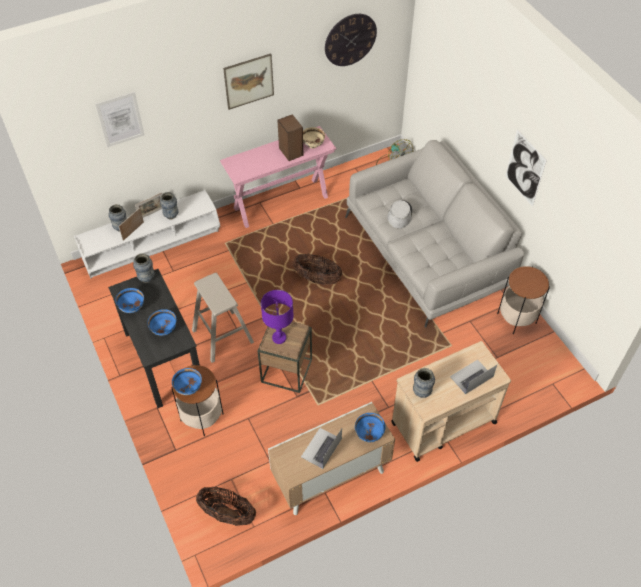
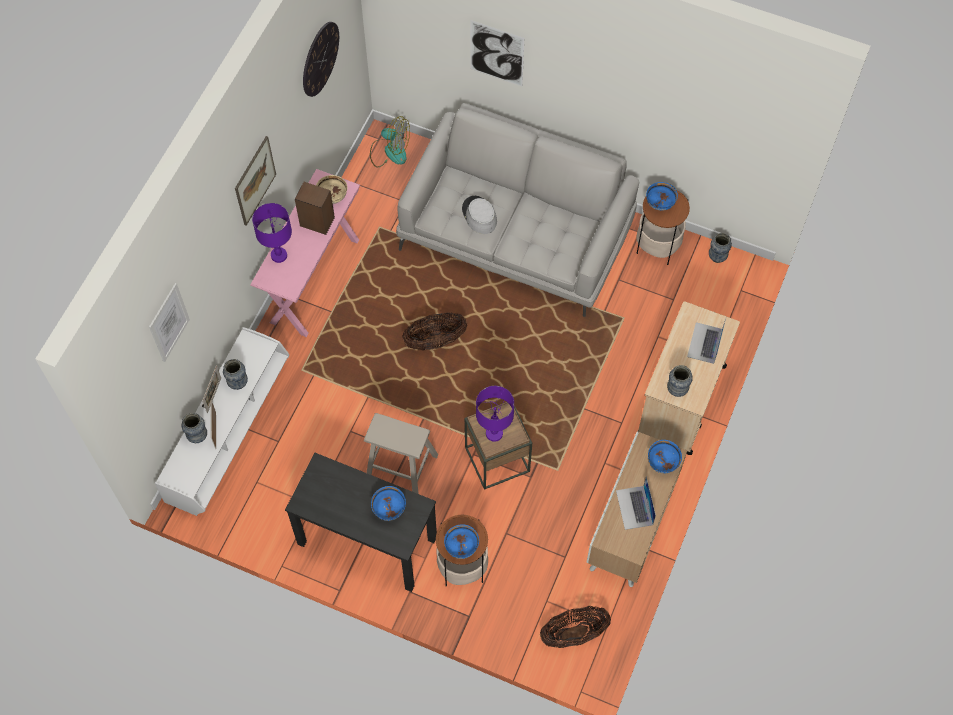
camera: 40 degrees left, 10 degrees up
(132, 308) = (333, 512): blue bowl -> blue bowl (659, 204)
(146, 278) = (314, 471): vase -> vase (717, 257)
(251, 155) = (279, 255): none -> purple table lamp
(525, 168) = (606, 98): picture -> picture (496, 53)

